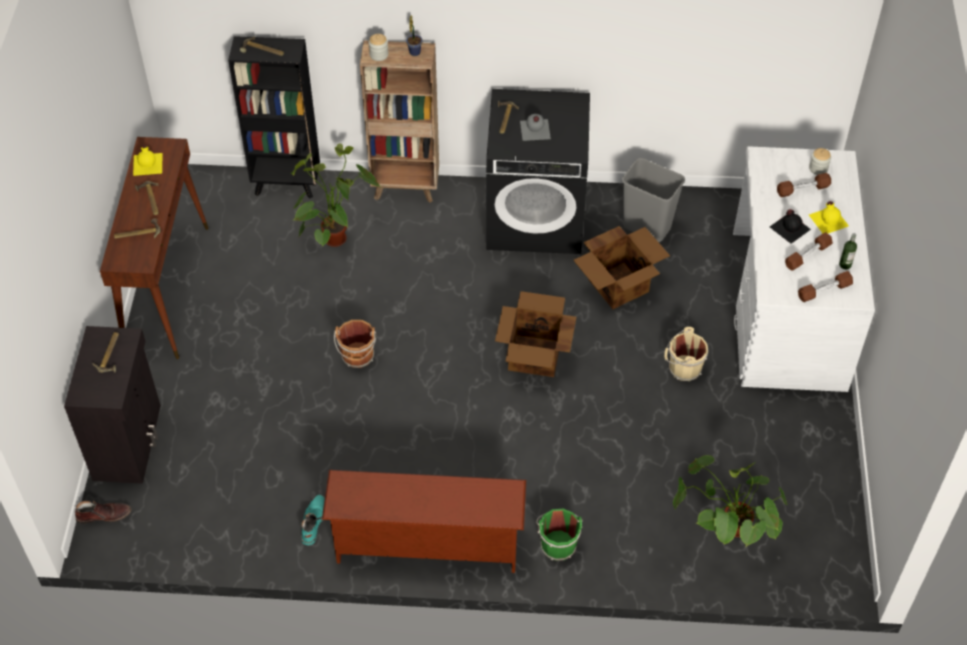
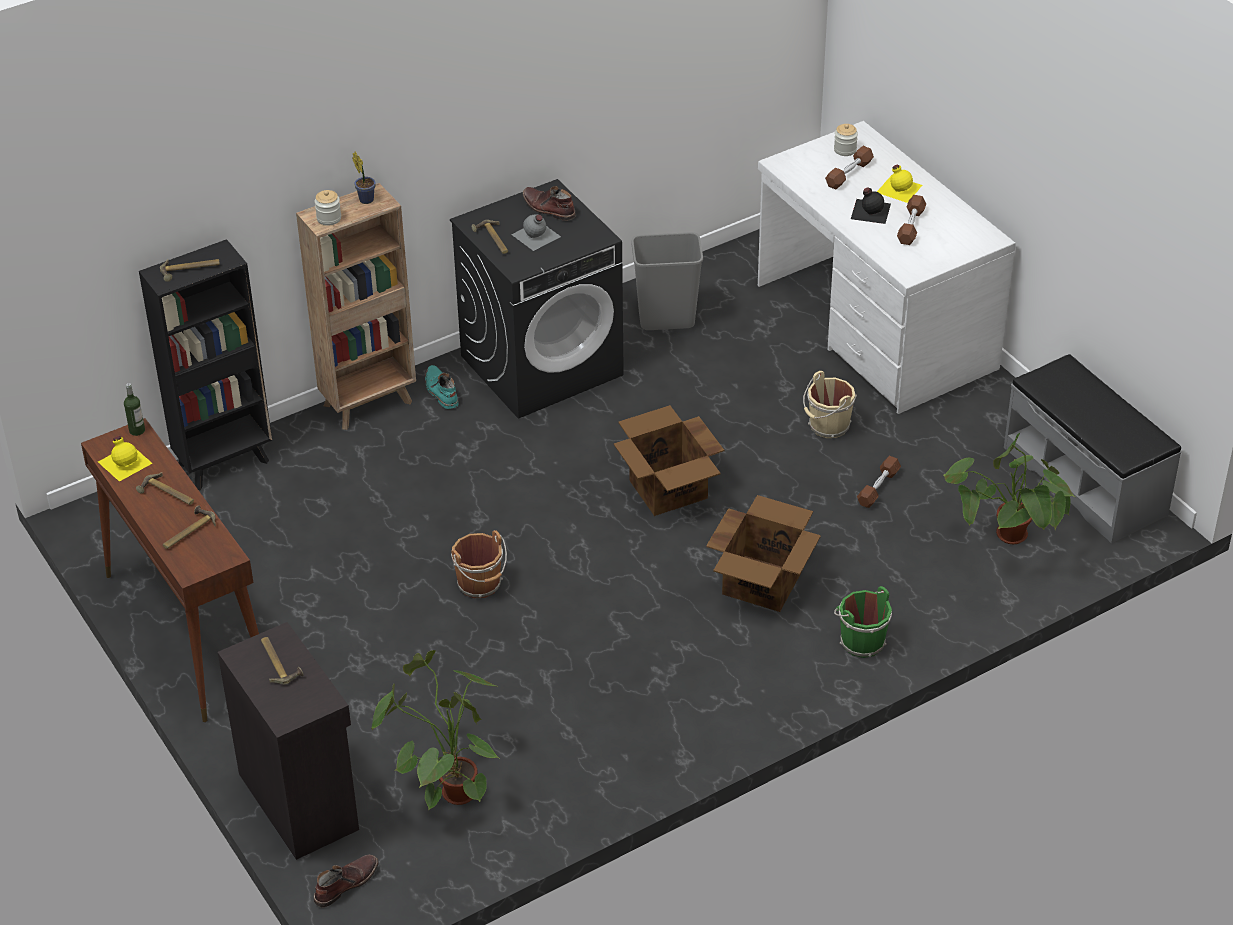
camera: 35 degrees left, 10 degrees down
(313, 522) = (590, 759): turquoise boot -> turquoise boot (441, 391)
(333, 231) = (327, 482): potted plant -> potted plant (446, 784)
(427, 546) = (732, 714): brown shoe rack -> none
(562, 113) = (548, 208): none -> brown boot
(619, 285) = (690, 384): cardboard box -> cardboard box (762, 582)
(824, 291) = (956, 248): brown dumbbell -> brown dumbbell (878, 488)
(830, 516) = (1085, 480): none -> grey bench
(845, 265) = (952, 218): bottle -> bottle (137, 430)

